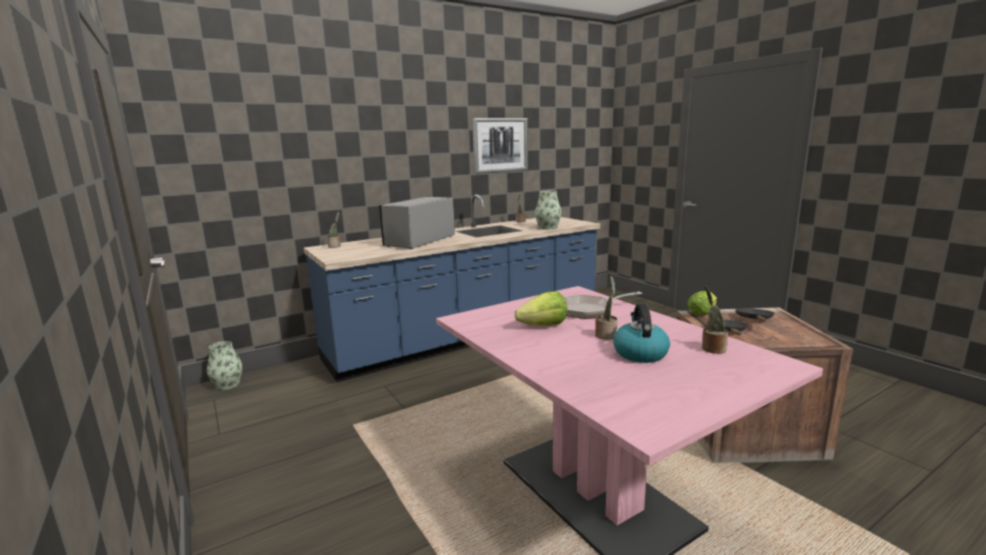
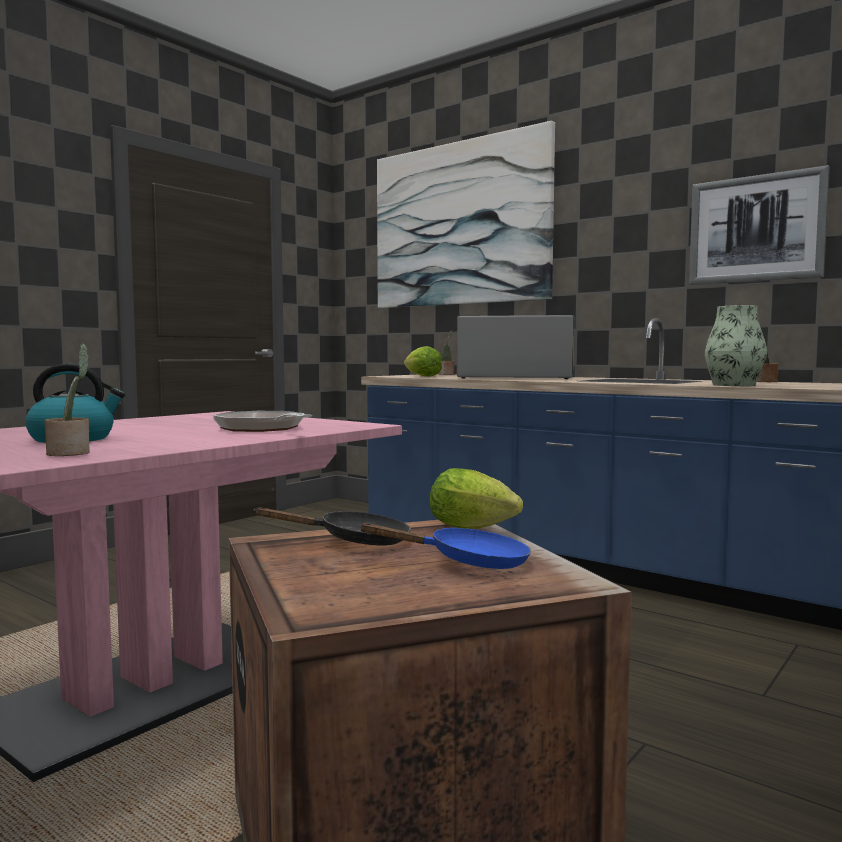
camera: 70 degrees right, 10 degrees down
(228, 384) = (348, 506): vase -> none
(307, 123) = (459, 224): none -> picture
(544, 326) = (193, 423): lettuce -> lettuce (422, 376)
(606, 335) = (151, 433): potted plant -> none
(754, 319) = (468, 562): black frying pan -> blue frying pan

